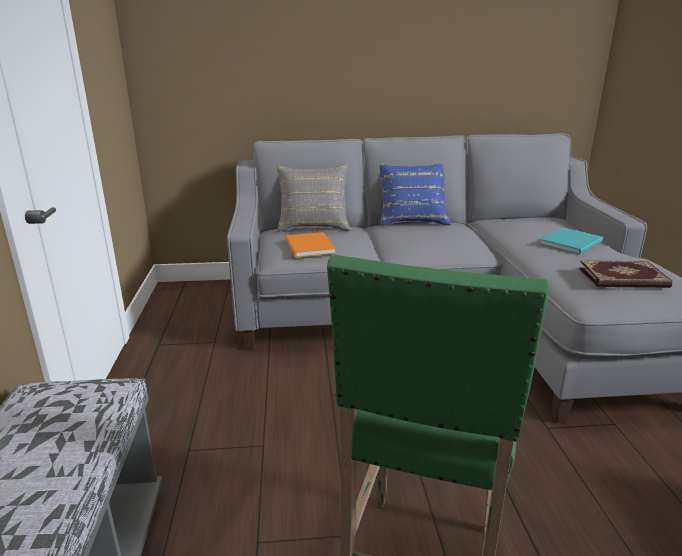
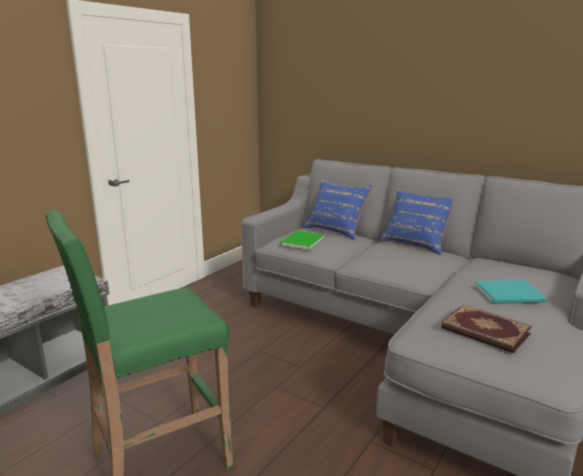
camera: 40 degrees right, 5 degrees down
(308, 247) = (301, 242): orange book -> green book
(314, 226) = (336, 230): grey pillow -> blue pillow

